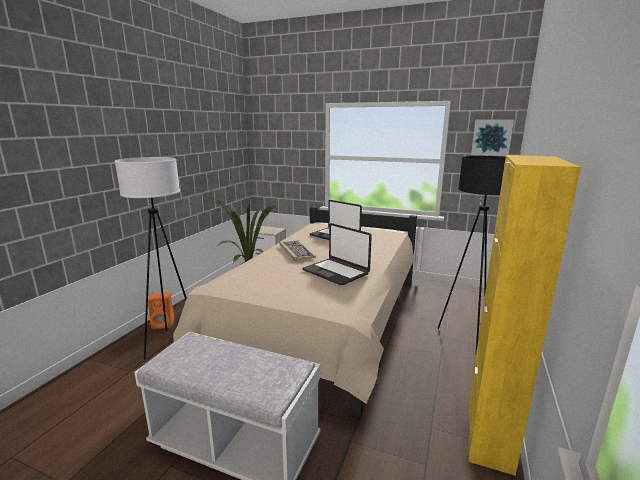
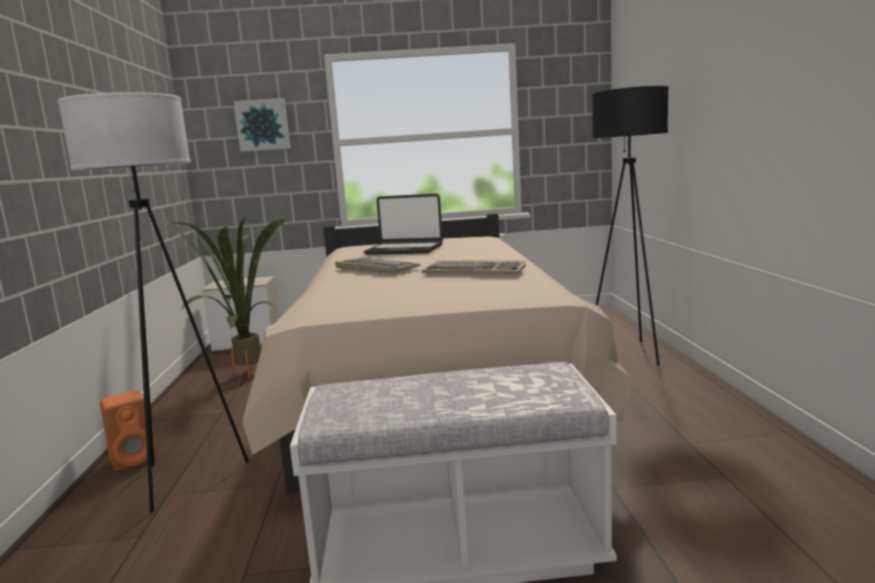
camera: 25 degrees left, 5 degrees down
(336, 272) = (475, 272): laptop -> keyboard
(489, 433) = (753, 426): yellow cabinet -> none
(491, 137) = (574, 91): picture -> picture (263, 125)

